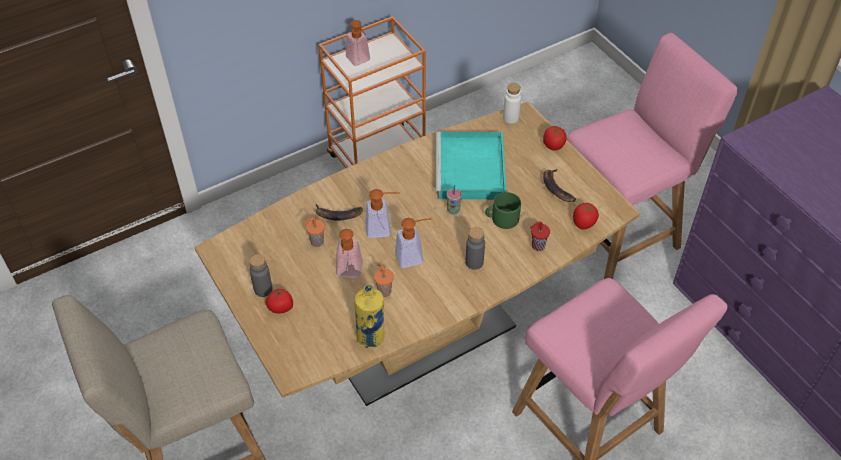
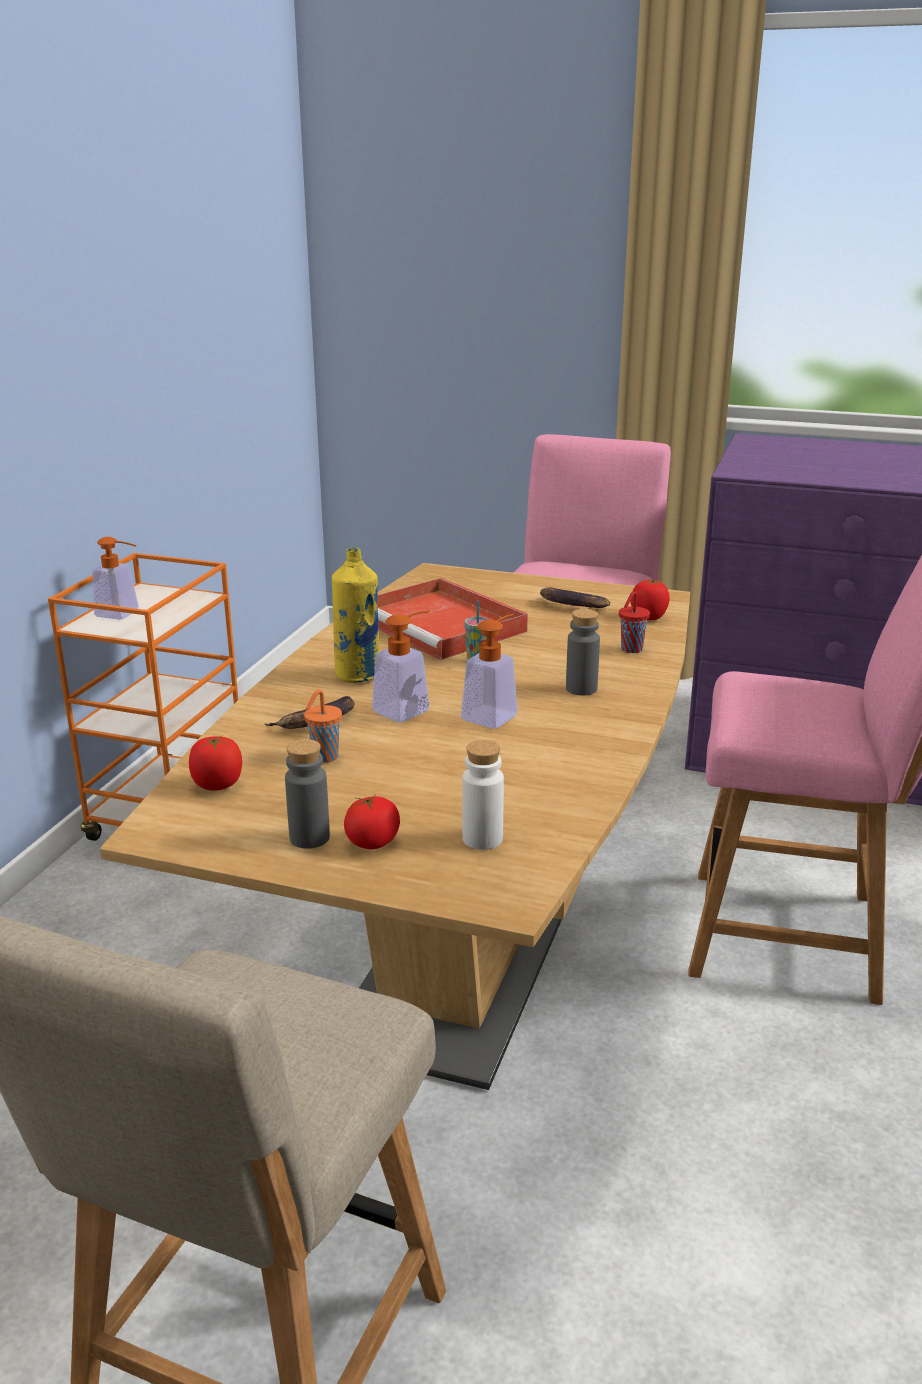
camera: 40 degrees left, 25 degrees down
(348, 273) = (425, 765): soap dispenser -> none
(371, 337) = (566, 807): yellow bottle -> yellow bottle (358, 675)
(384, 291) = (507, 759): orange cup -> none
(471, 170) = (443, 626): turquoise tray -> red tray
(501, 219) = (550, 646): green mug -> none
(511, 118) = (423, 578): white bottle -> white bottle (482, 839)
(553, 146) = (510, 580): tomato -> tomato (217, 785)

